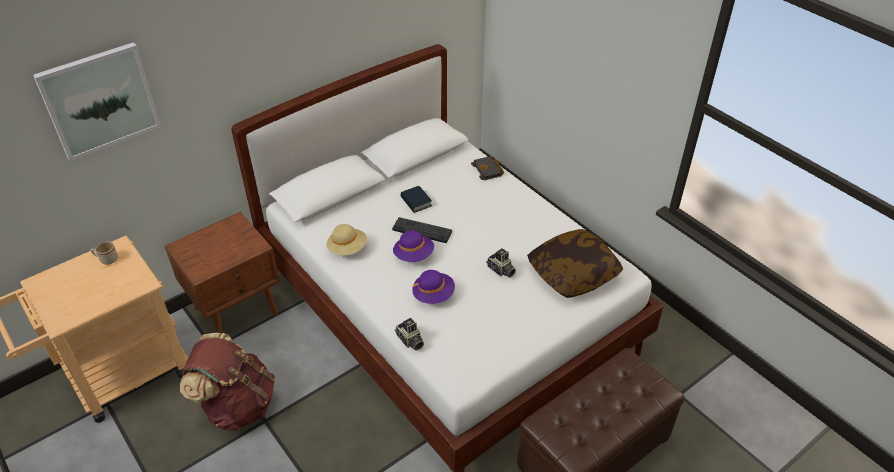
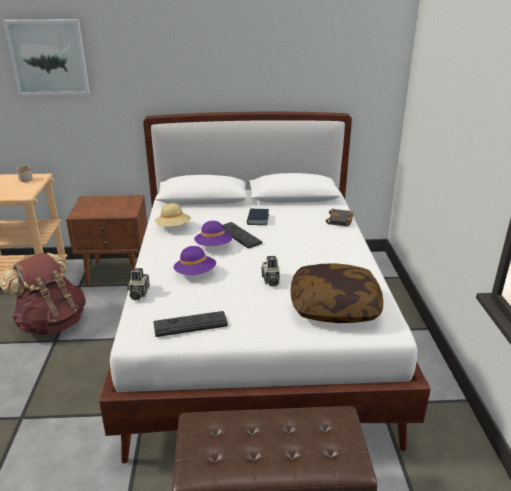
camera: 35 degrees right, 15 degrees down
(489, 348) = (190, 324): none -> keyboard

